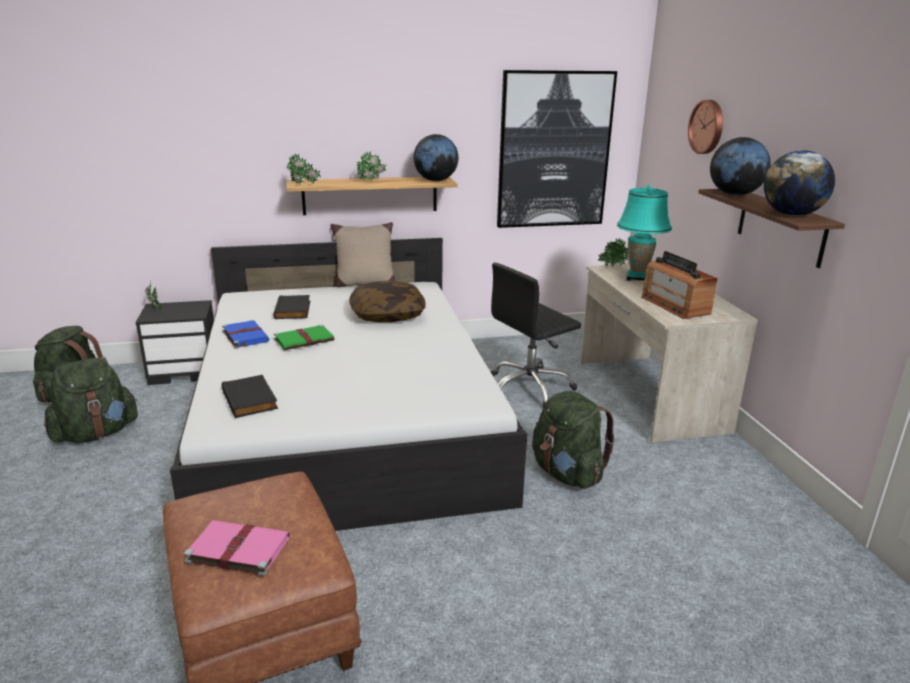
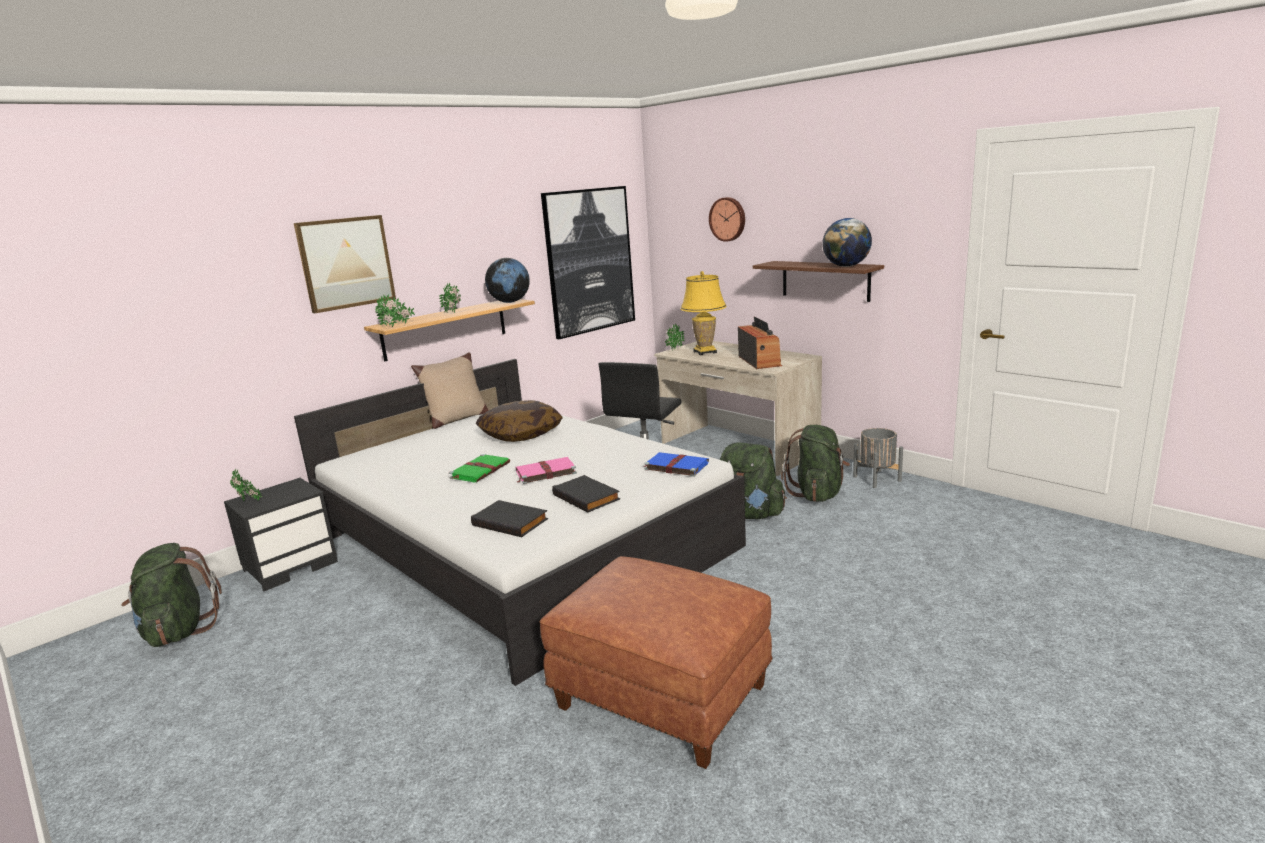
camera: 30 degrees left, 5 degrees down
(96, 434) = (269, 649): green backpack -> green backpack (817, 494)
(236, 549) = (672, 608): pink book -> pink book (544, 472)
(245, 336) = (413, 485): blue book -> blue book (675, 466)
(276, 118) = (346, 263): none -> picture
(294, 310) = (427, 454): black book -> black book (587, 497)
(637, 278) = (705, 352): turquoise table lamp -> yellow table lamp
(674, 305) = (759, 361): radio -> radio turned 135 degrees counterclockwise
(734, 194) = (783, 263): globe -> none
(762, 491) = (876, 478): none -> grey planter

